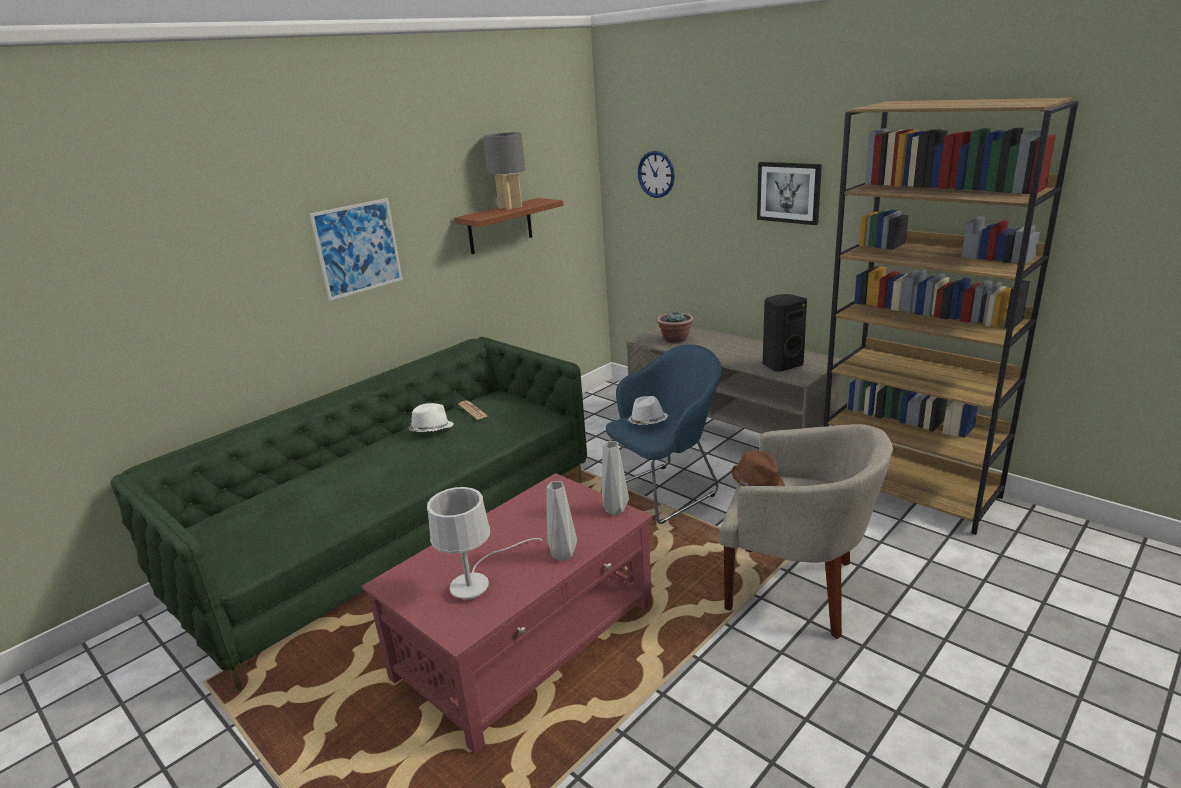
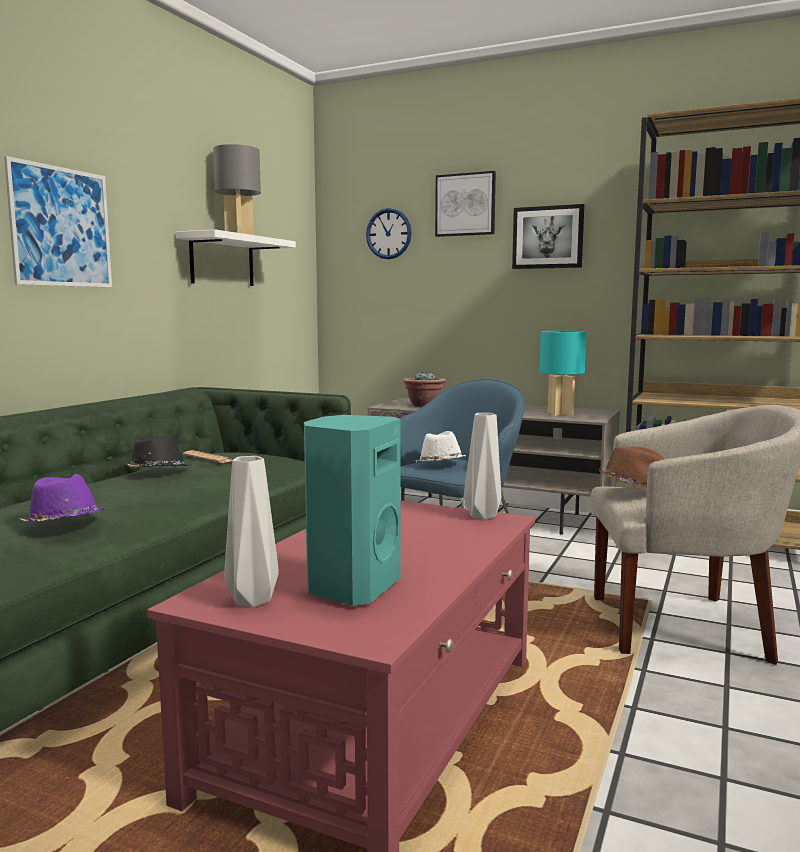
camera: 20 degrees left, 15 degrees down
(350, 492) = (64, 524): none -> purple hat
(431, 430) = (158, 472): white hat -> black hat
(476, 583) = (351, 588): white table lamp -> turquoise speaker
(500, 226) = (222, 261): brown shelf -> white shelf
(561, 556) = (454, 554): grey vase -> grey vase (251, 601)
(719, 154) = (465, 204): none -> picture
(781, 365) = (560, 413): black speaker -> turquoise table lamp

